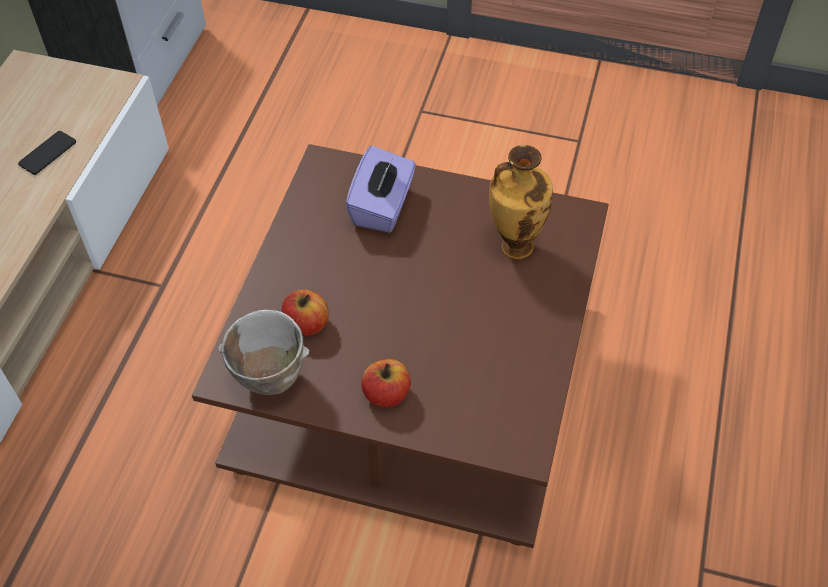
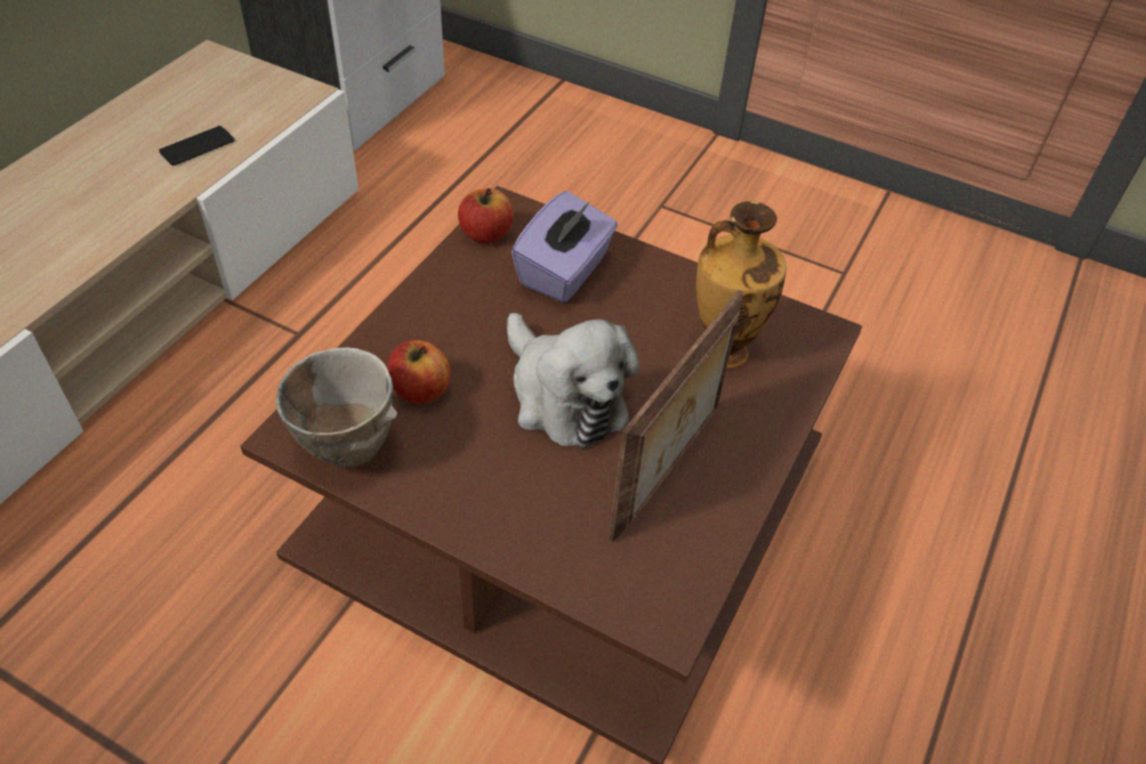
camera: 10 degrees right, 5 degrees down
(386, 394) = (495, 501): apple -> apple (486, 234)
(411, 306) = (563, 396): none -> plush toy
(499, 345) = (668, 470): none -> picture frame

